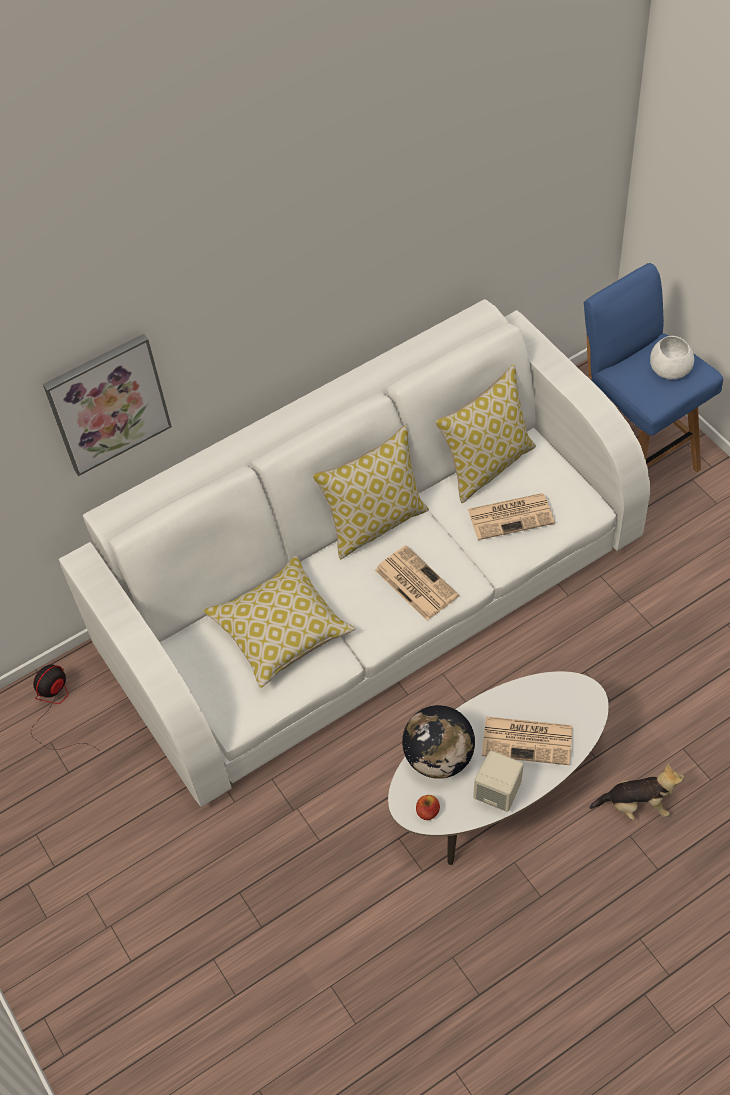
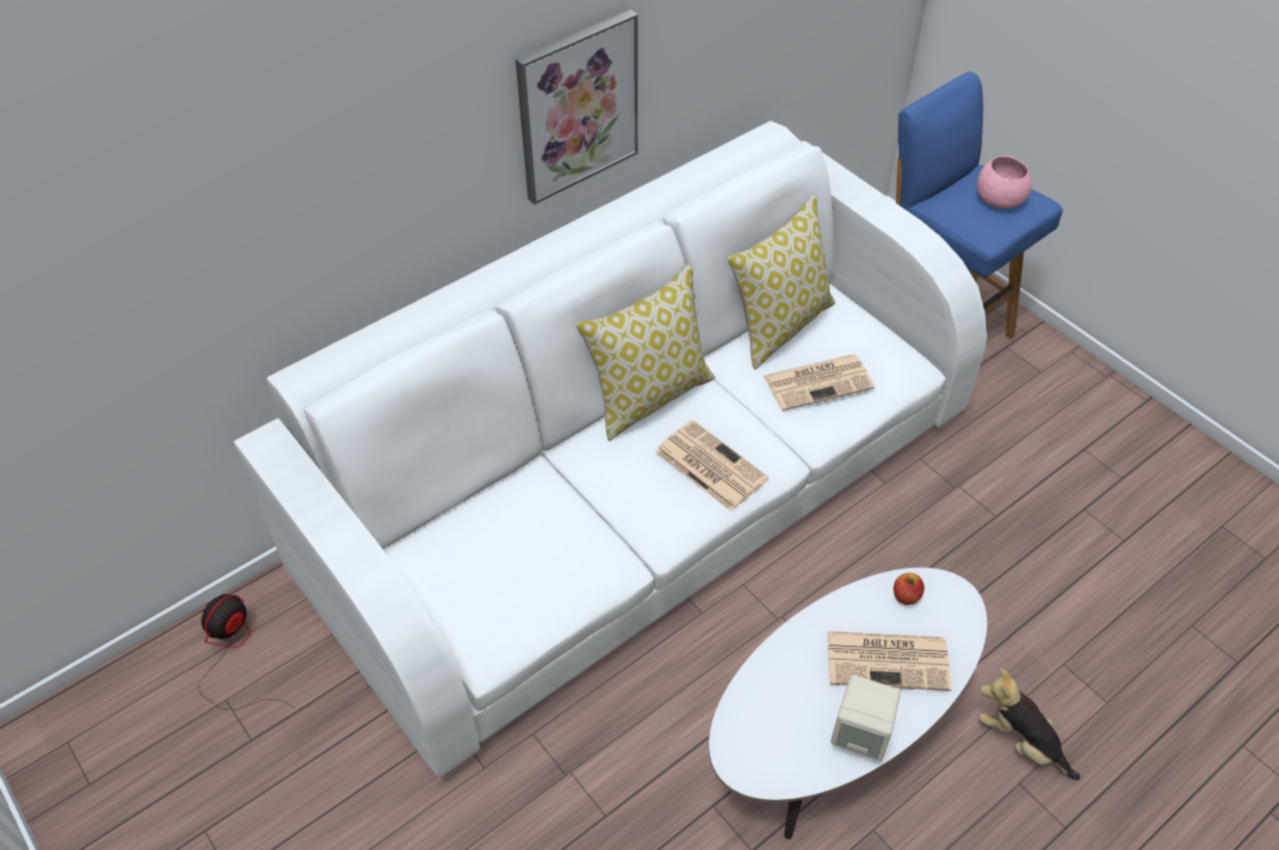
camera: 10 degrees left, 5 degrees down
(108, 403) = (301, 210): picture -> picture (577, 107)
(281, 630) = (539, 532): pillow -> none
(427, 811) = (767, 767): apple -> apple (906, 596)
(439, 758) = (772, 691): globe -> none
(637, 805) = (1021, 742): plush toy -> plush toy turned 135 degrees counterclockwise
(669, 368) = (999, 198): white bowl -> pink bowl

